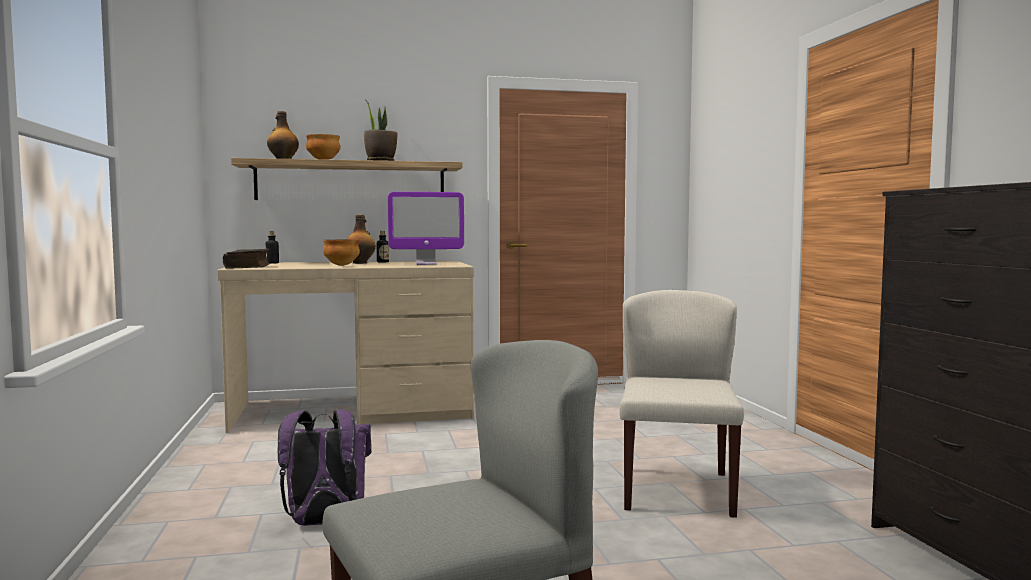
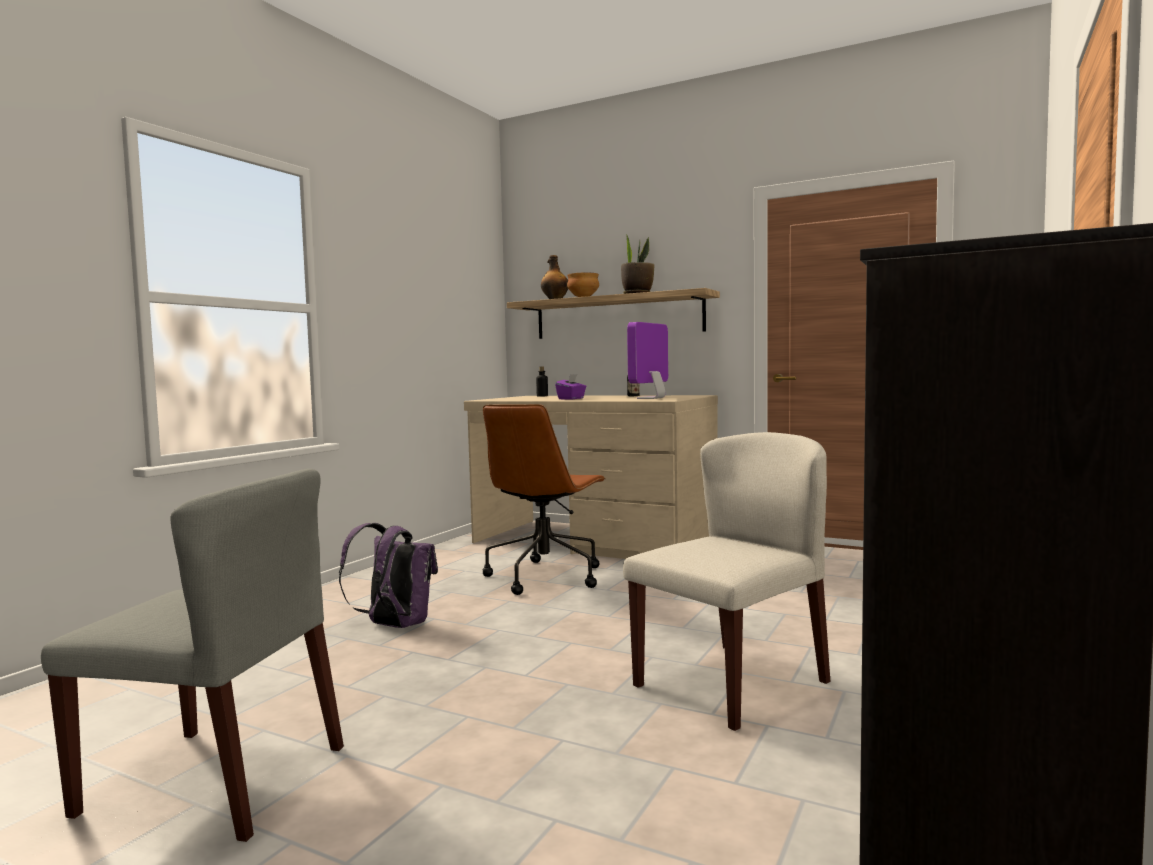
camera: 40 degrees right, 0 degrees up
(249, 266) = (500, 399): book -> none
(341, 265) = (571, 399): bowl -> purple tissue box
(360, 263) = (606, 397): bottle -> none
(377, 448) = (545, 576): none -> brown office chair
(426, 264) = (651, 398): monitor -> monitor turned 90 degrees clockwise

